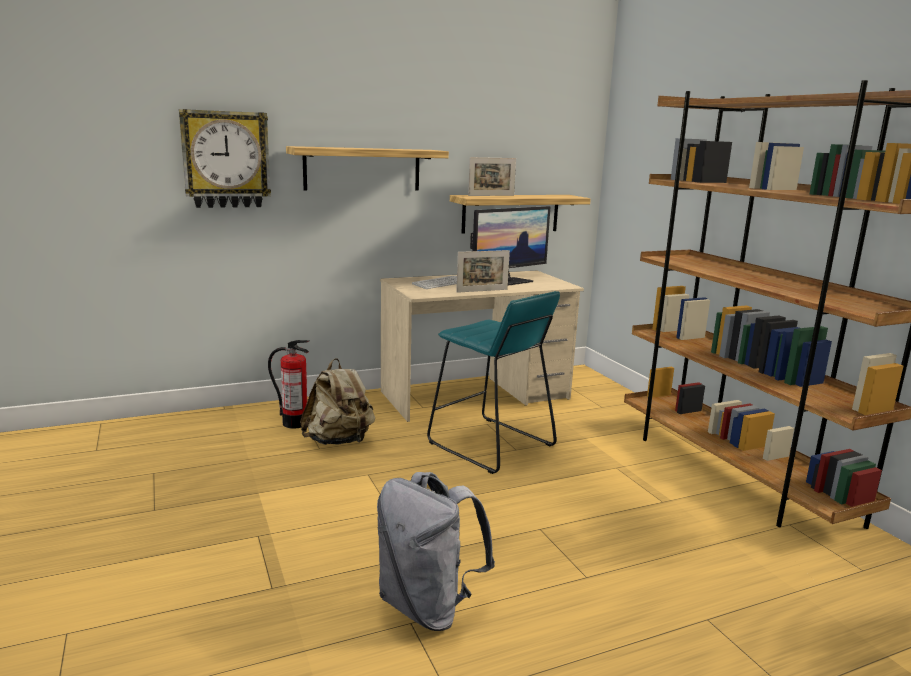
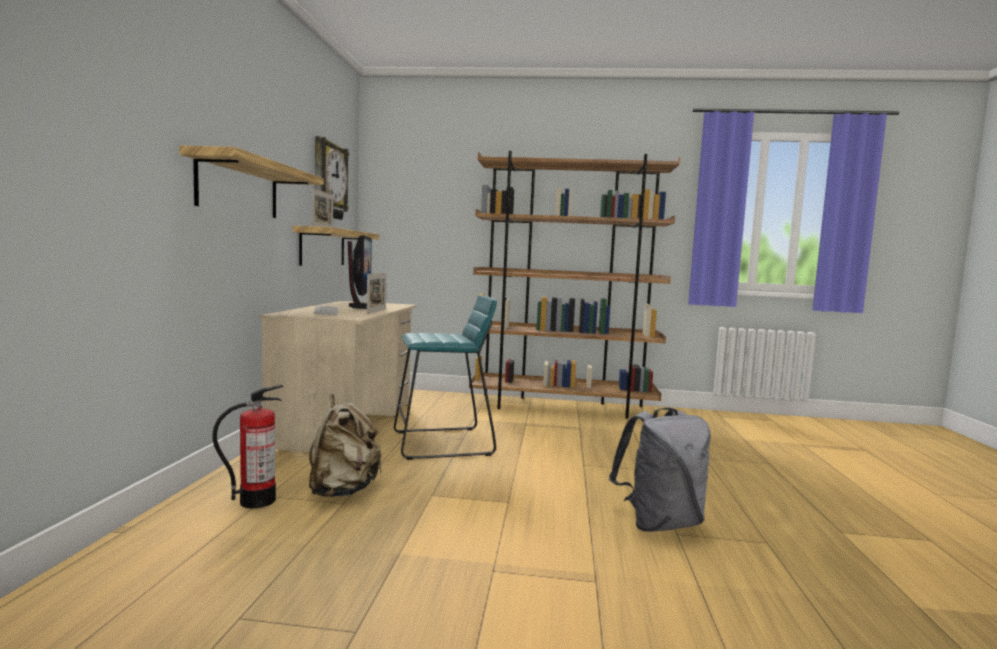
camera: 60 degrees left, 10 degrees down
(226, 159) = (120, 149): wall clock -> wall clock (328, 180)

